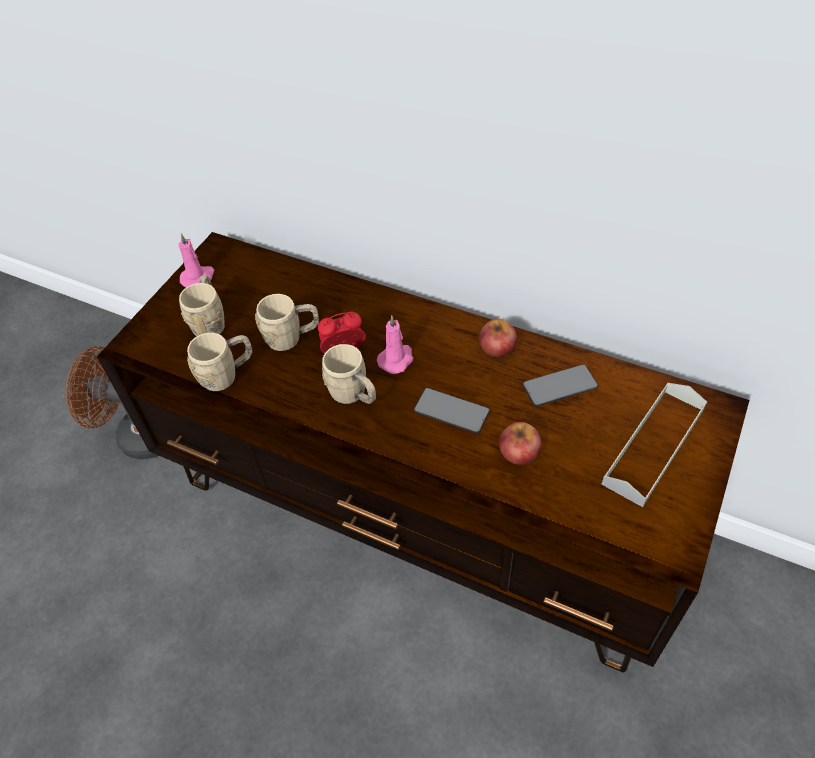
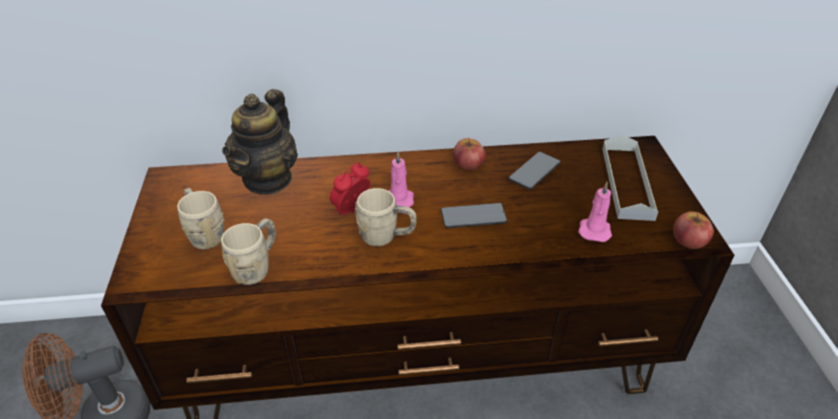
camera: 35 degrees left, 10 degrees down
(198, 278) = (163, 205): pink candle -> pink candle (594, 230)
(292, 338) = (295, 217): beige mug -> none
(298, 286) = (268, 179): none -> teapot
(519, 451) = (545, 222): apple -> apple (689, 240)

